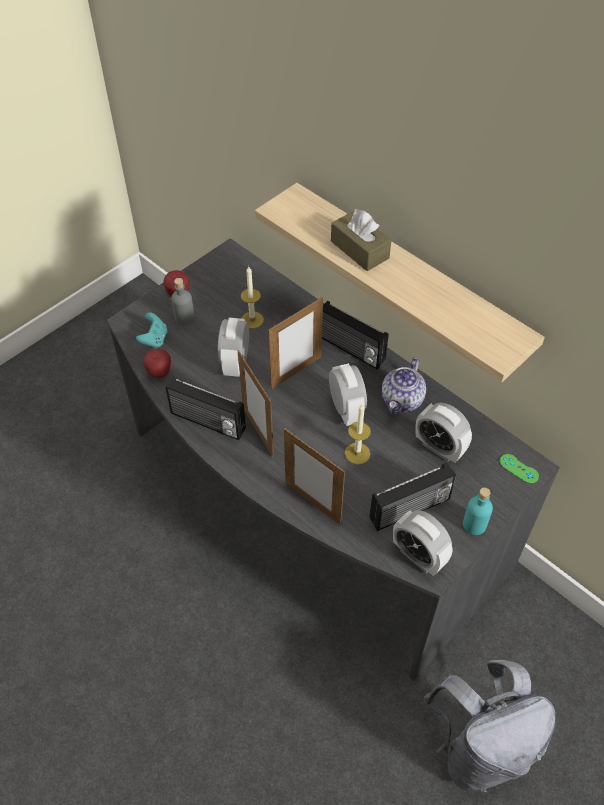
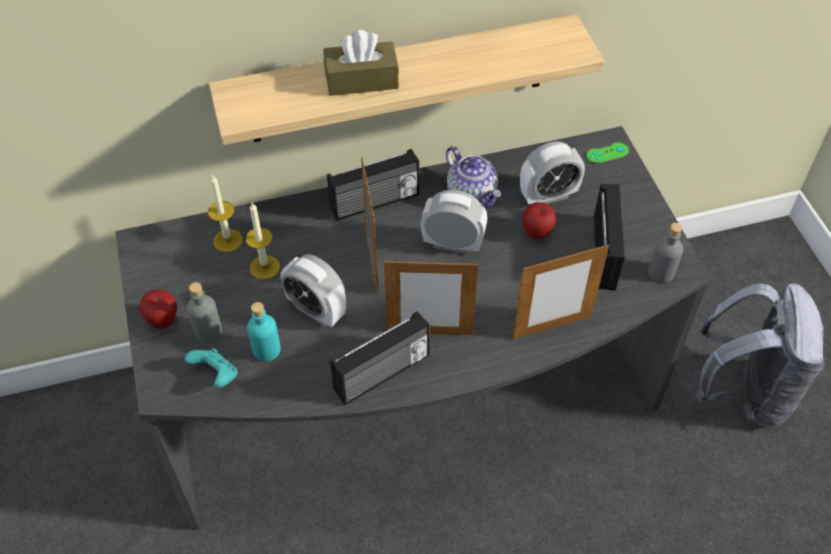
camera: 60 degrees left, 0 degrees up
(159, 373) = (274, 392): apple -> apple (536, 233)
(357, 453) = (513, 261): candle -> candle (228, 240)
(418, 556) = (661, 272): alarm clock -> grey bottle
(474, 524) = (649, 215): turquoise bottle -> turquoise bottle (266, 350)

